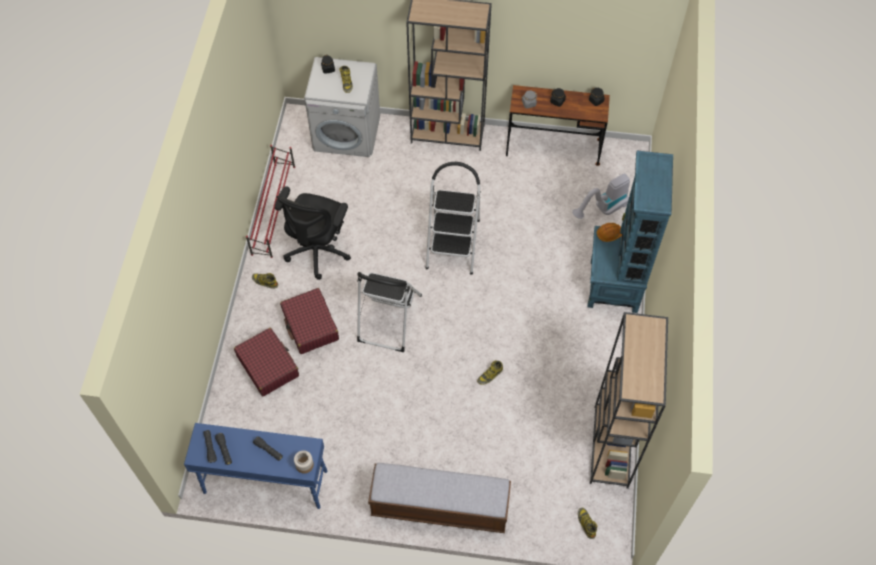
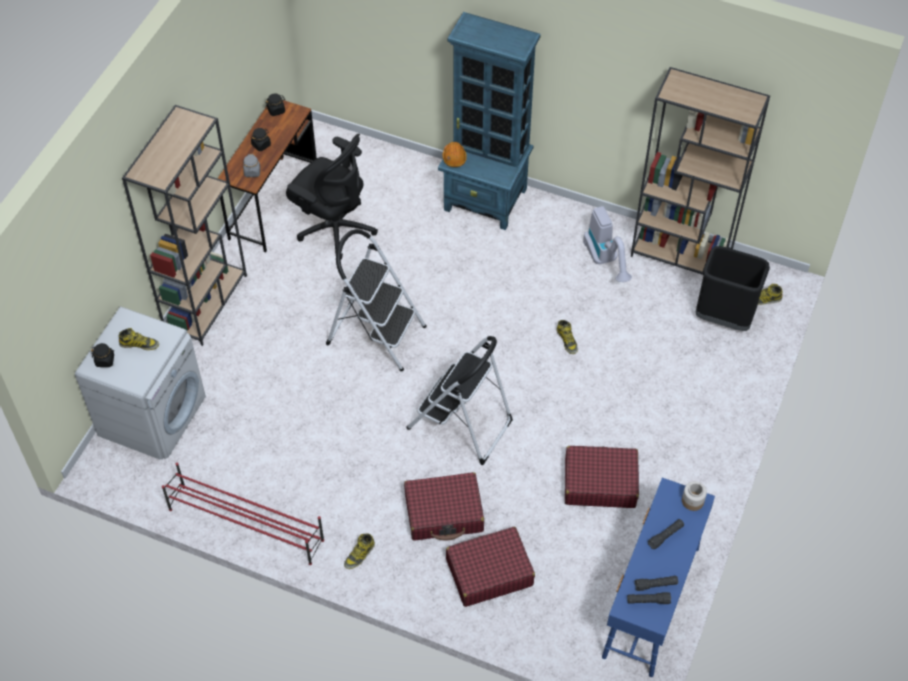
camera: 75 degrees left, 5 degrees down
(318, 247) = (326, 482): black office chair -> black office chair (331, 227)
(362, 425) = (599, 483): none -> red suitcase
(439, 507) = (719, 426): bench -> none
(555, 493) = (724, 317): none -> black trash can
(602, 209) = (380, 182): vacuum cleaner -> vacuum cleaner (606, 261)

